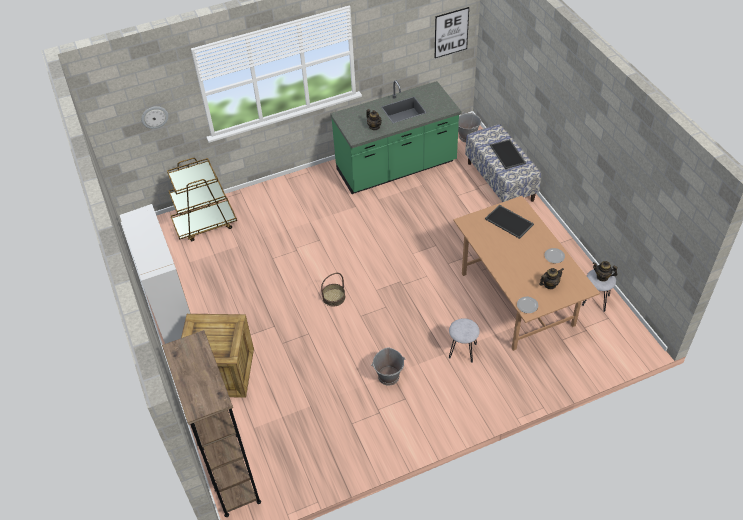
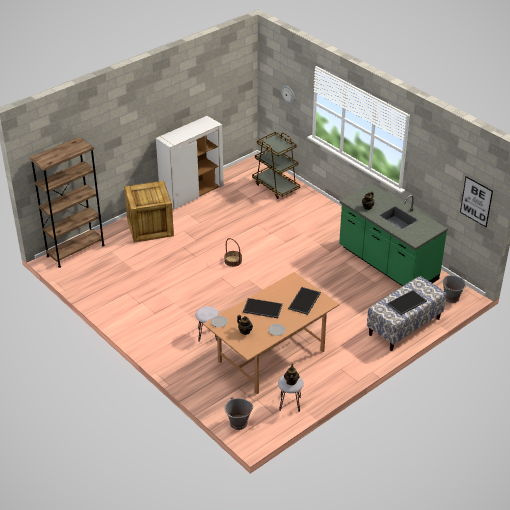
camera: 70 degrees right, 10 degrees down
(389, 376) = (171, 302): grey bucket -> grey bucket (238, 423)
(513, 261) = (262, 308): none -> tray

